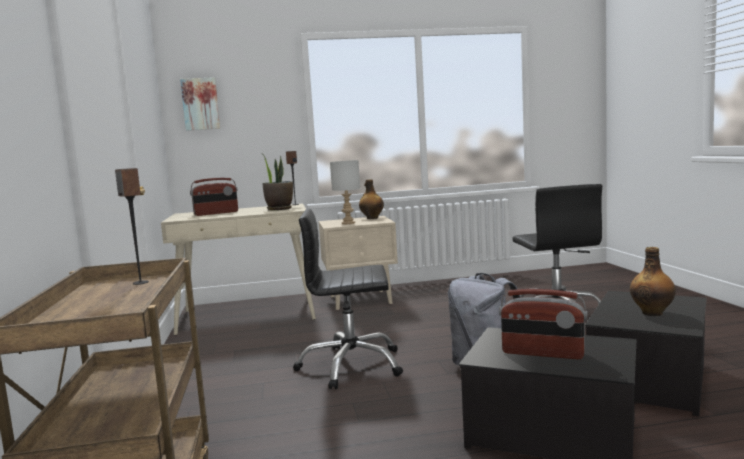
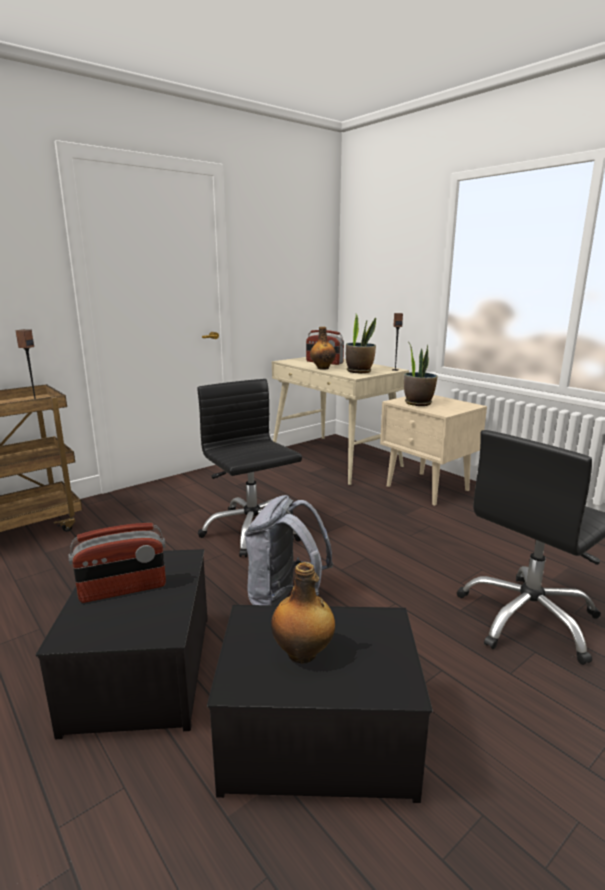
camera: 60 degrees right, 10 degrees up
(200, 104) = (363, 256): picture -> none
(348, 223) = (418, 403): grey table lamp -> potted plant
(372, 218) = (461, 405): bottle -> bottle (322, 368)
(543, 353) = (123, 589): radio -> radio turned 105 degrees counterclockwise

